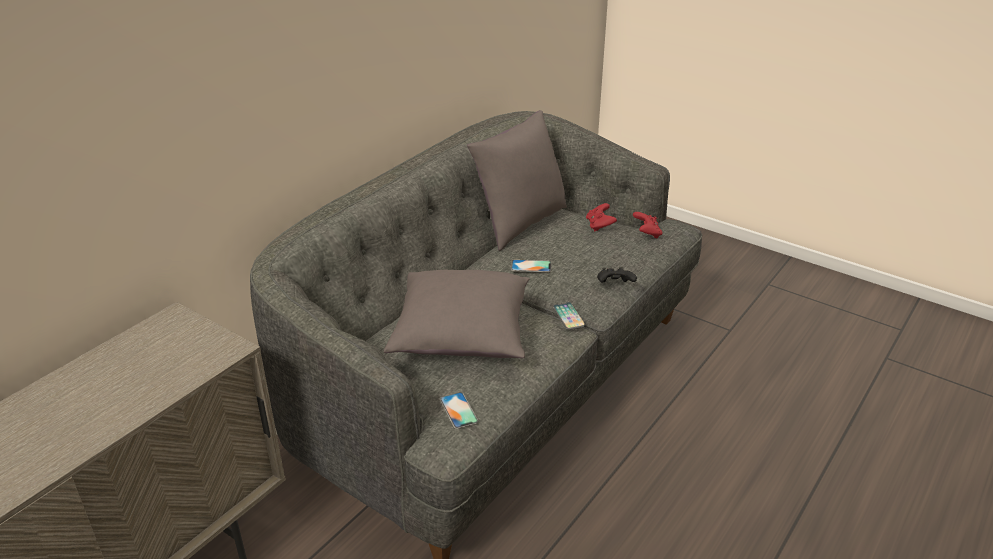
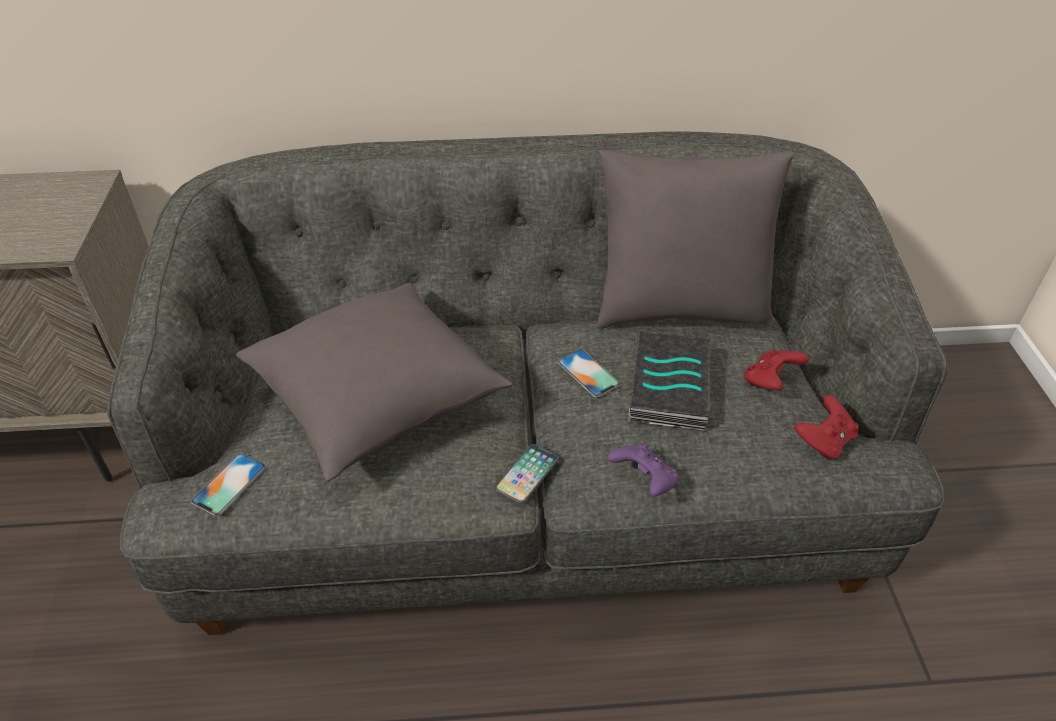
camera: 50 degrees right, 10 degrees up
(568, 250) = (666, 385): none -> book
(615, 286) = (644, 481): black game controller -> purple game controller

